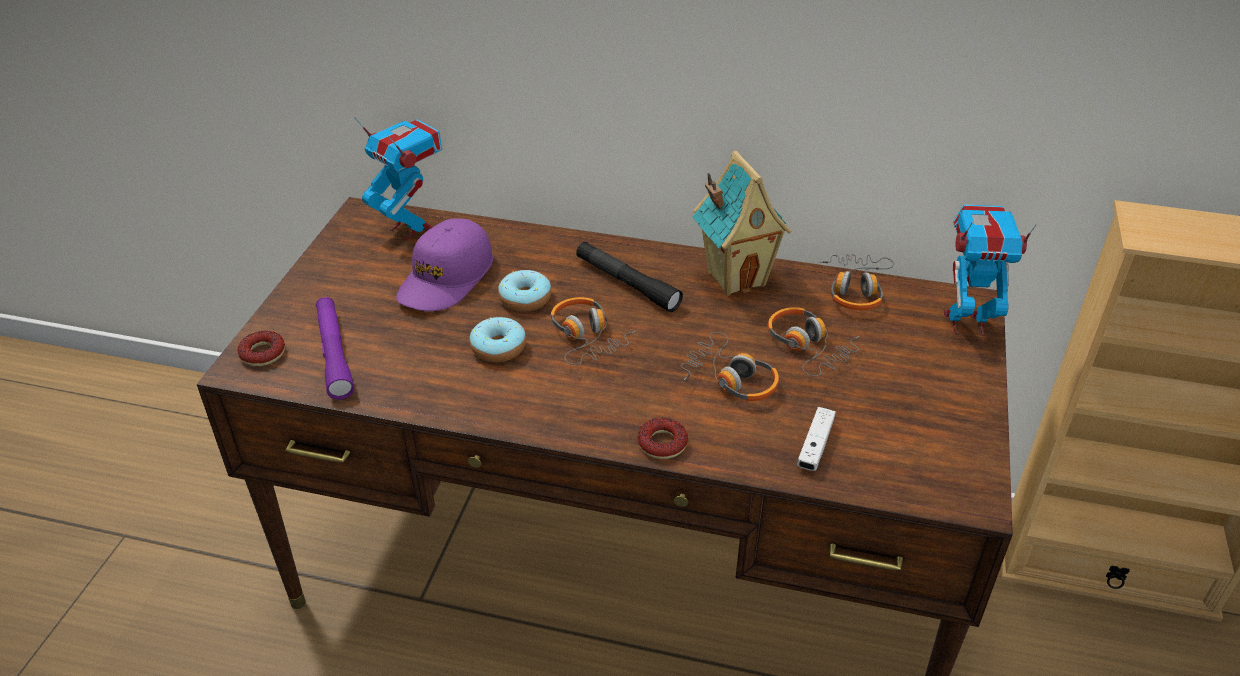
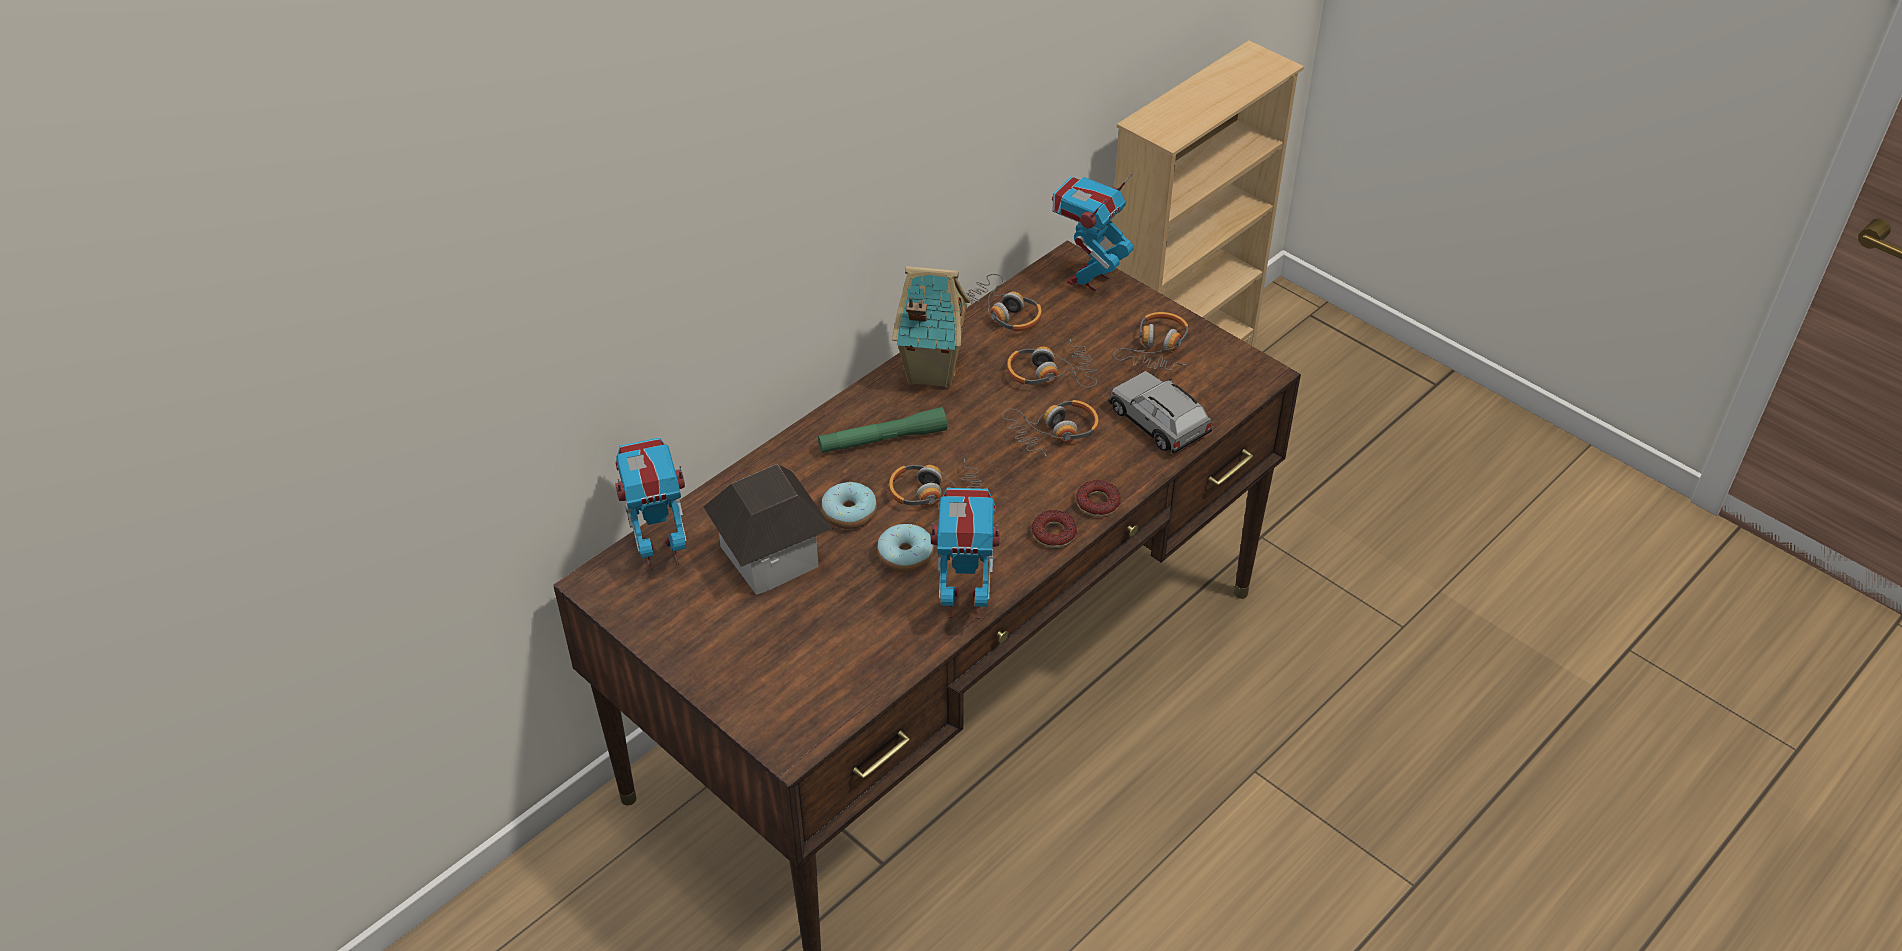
camera: 60 degrees left, 5 degrees up
(263, 353) = (781, 724): donut -> donut (1054, 533)
(334, 354) = (825, 671): purple flashlight -> none
(446, 278) = (771, 556): purple cap -> toy house
(465, 404) = (964, 603): none -> toy robot
(627, 284) = (882, 440): black flashlight -> green flashlight
(815, 446) = (1158, 423): white game controller -> grey toy car
(920, 405) = (1156, 349): none -> headphones

